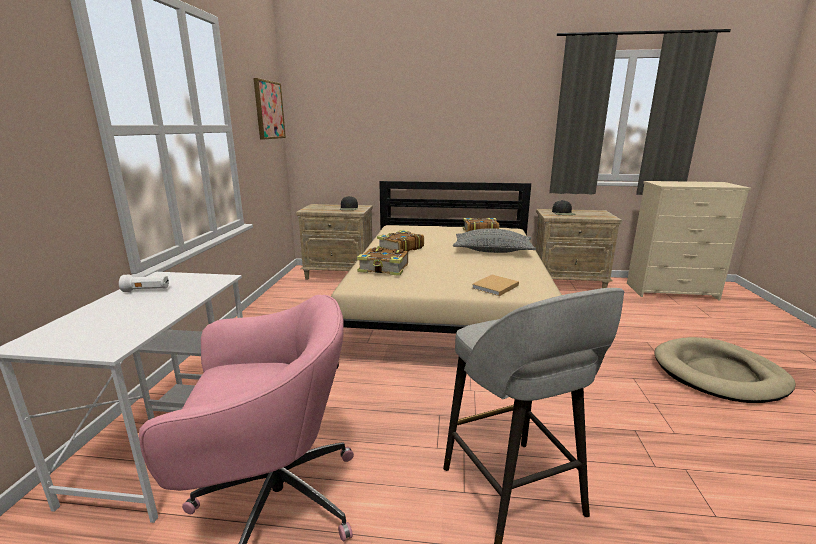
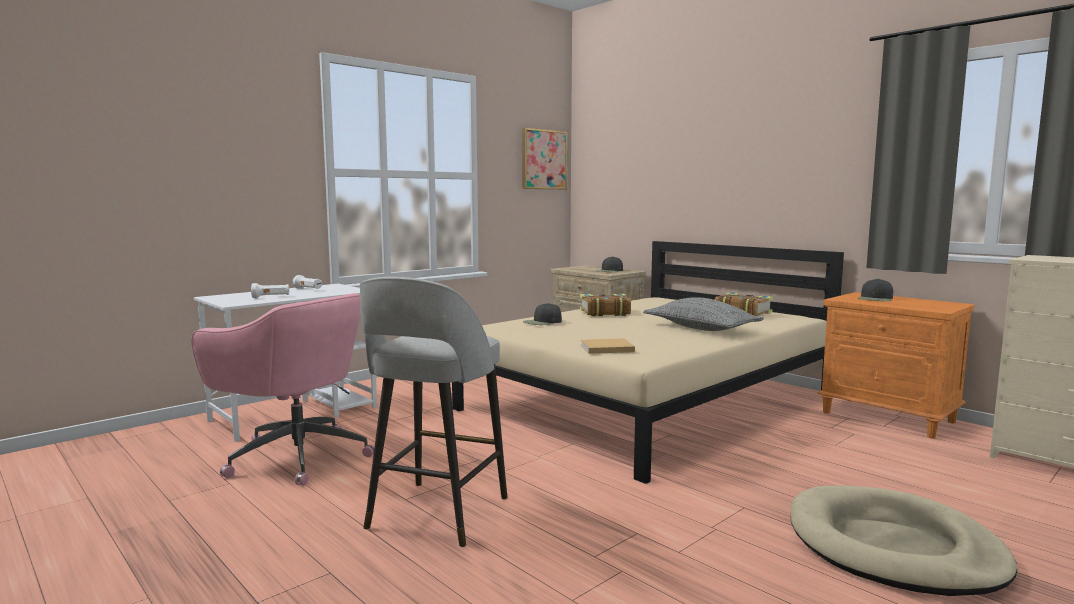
camera: 40 degrees right, 10 degrees down
(135, 318) = (271, 297): none -> white flashlight
(384, 269) = (542, 322): book -> black cap
(568, 283) = (889, 417): beige nightstand -> orange nightstand

